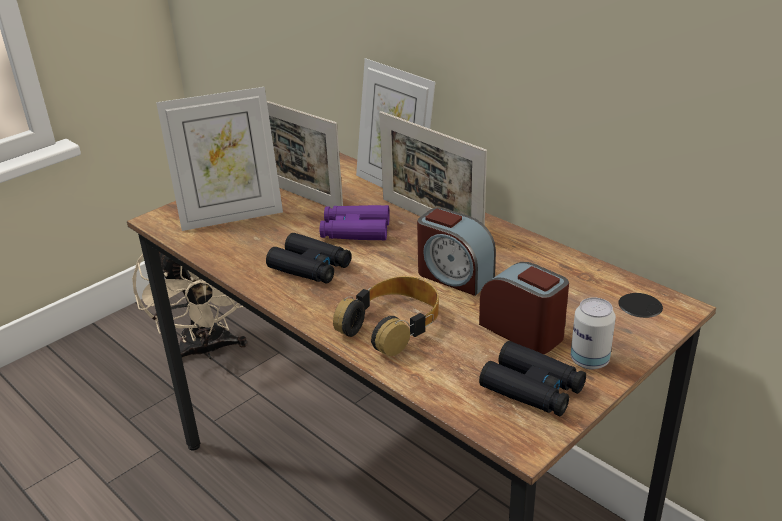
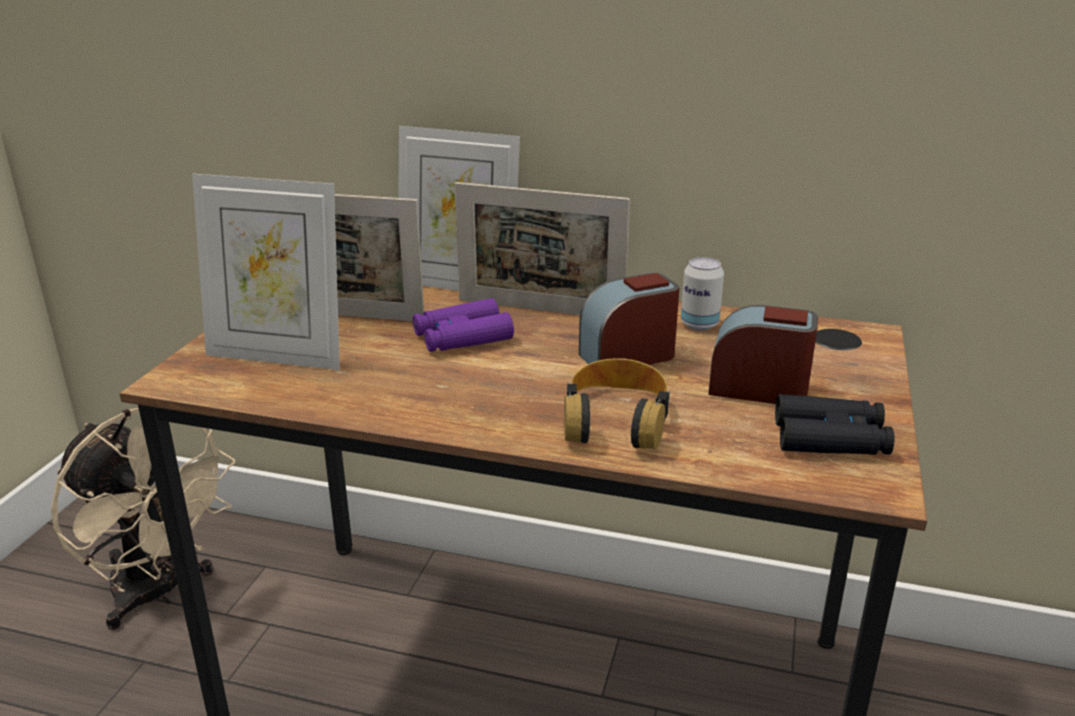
camera: 30 degrees left, 5 degrees down
(231, 216) = (278, 355): picture frame -> picture frame turned 60 degrees clockwise
(310, 267) = (449, 386): black binoculars -> none
(454, 276) = (627, 356): alarm clock -> alarm clock turned 150 degrees clockwise
(589, 360) = (851, 398): can -> can (699, 325)

